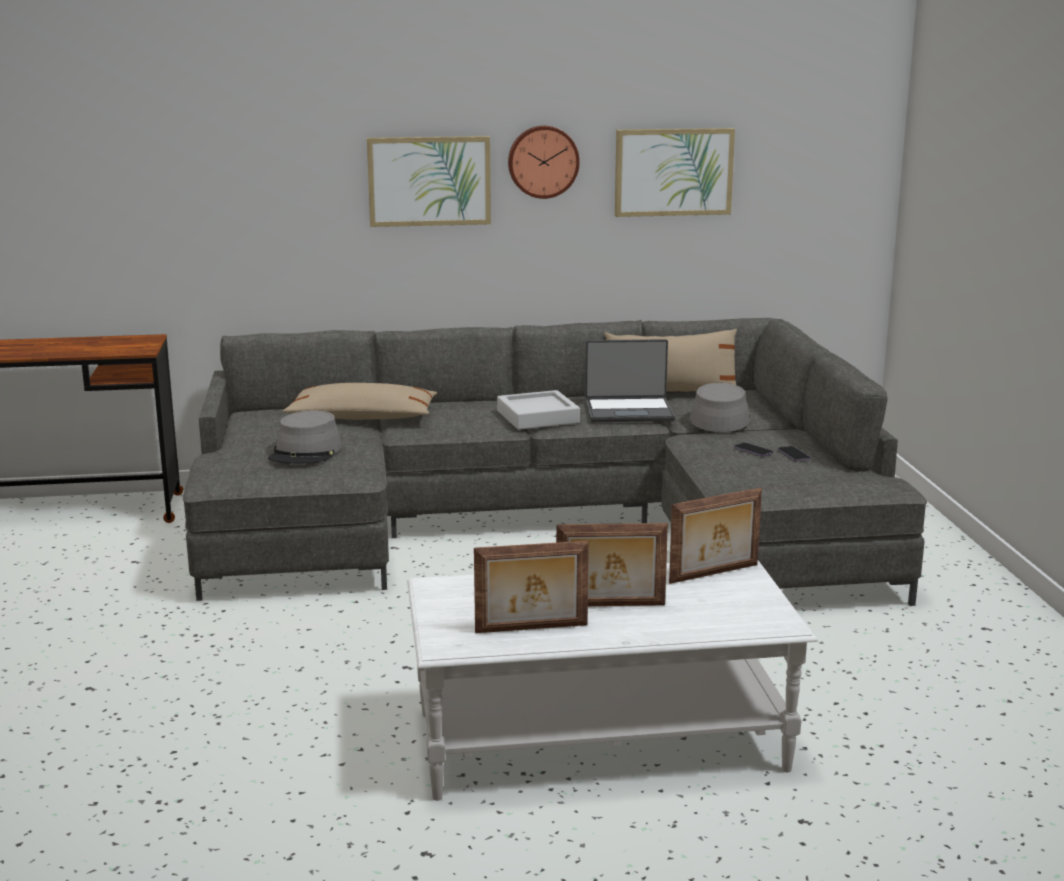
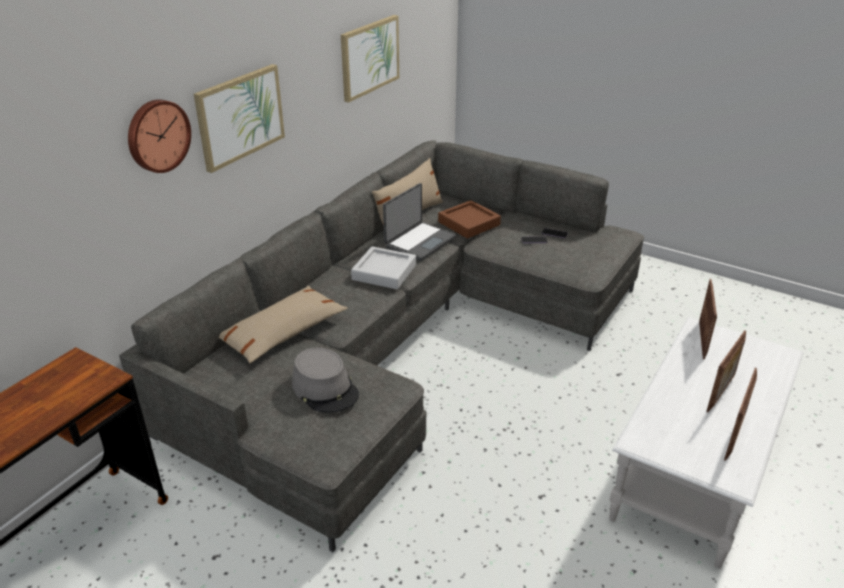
camera: 50 degrees left, 15 degrees up
(543, 161) = (304, 74): wall clock -> wall clock (157, 135)
(719, 418) = (469, 223): grey hat -> brown tray

